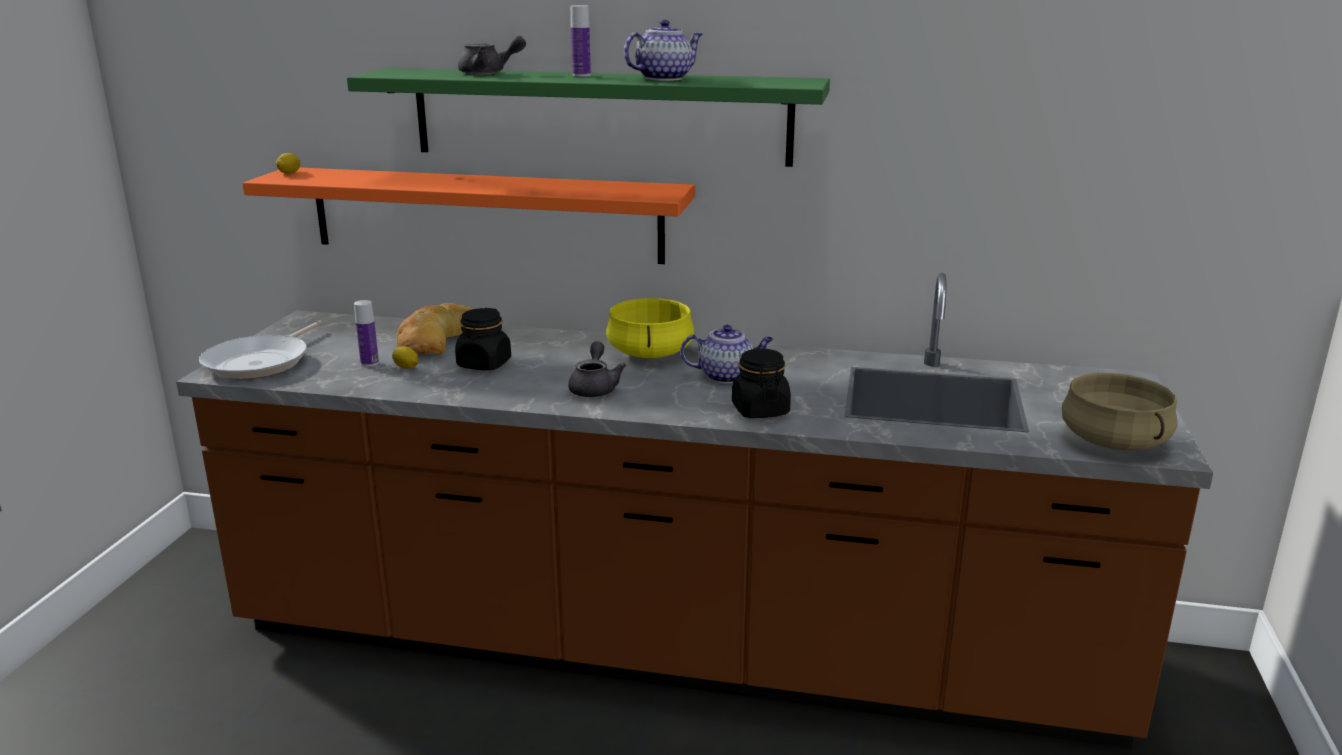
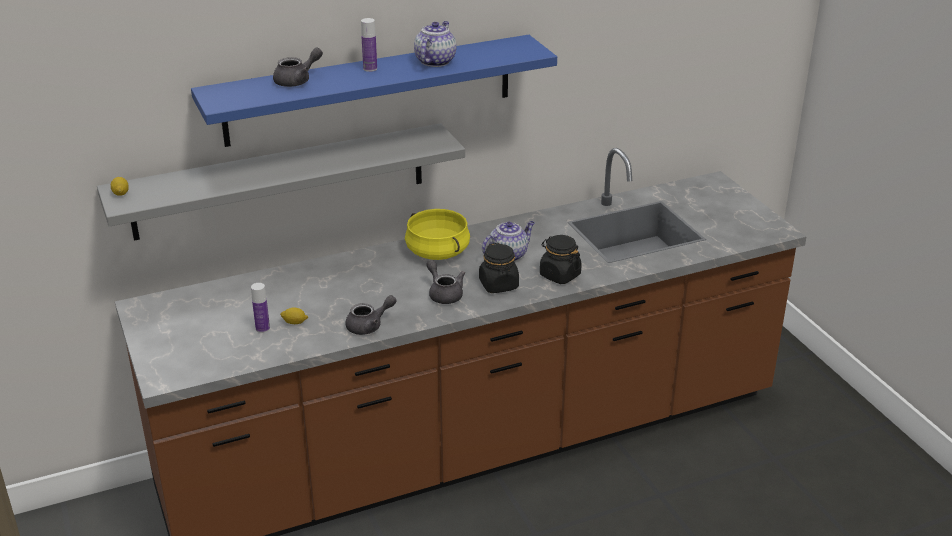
camera: 35 degrees left, 10 degrees up
(261, 362) = (179, 358): frying pan -> none
(436, 340) = (277, 291): bread -> none
(469, 391) = (369, 326): none -> grey teapot
(484, 364) = (344, 300): black jar -> black jar (499, 285)
(485, 214) = (280, 181): orange shelf -> grey shelf
(600, 116) = (370, 90): green shelf -> blue shelf
(1115, 441) = (749, 231): beige cooking pot -> none

